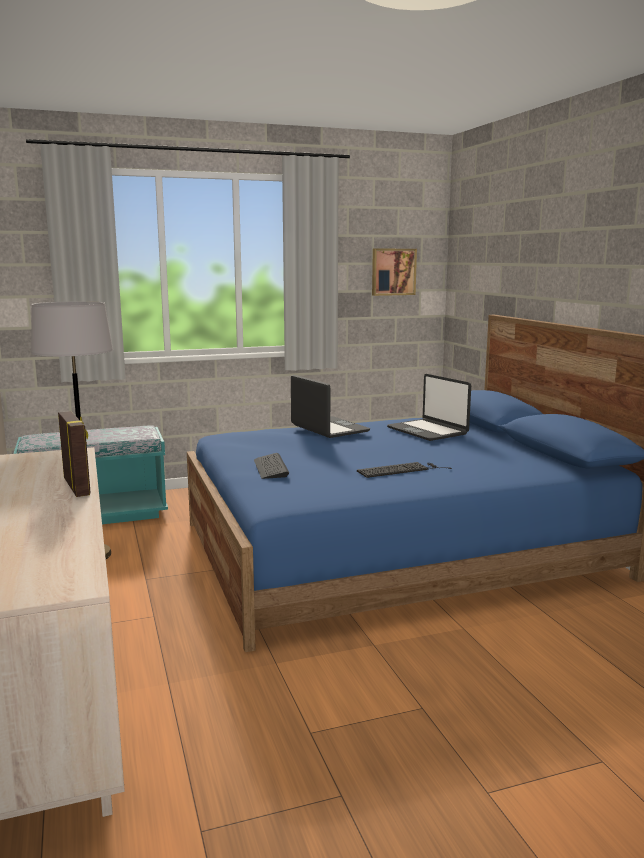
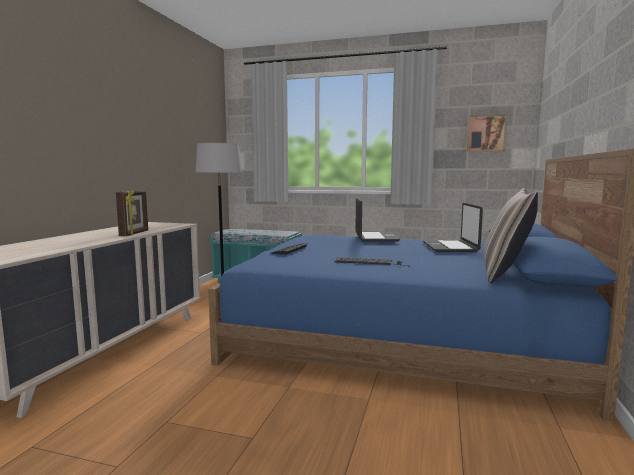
camera: 35 degrees right, 5 degrees down
(540, 461) = (505, 274): none -> pillow

